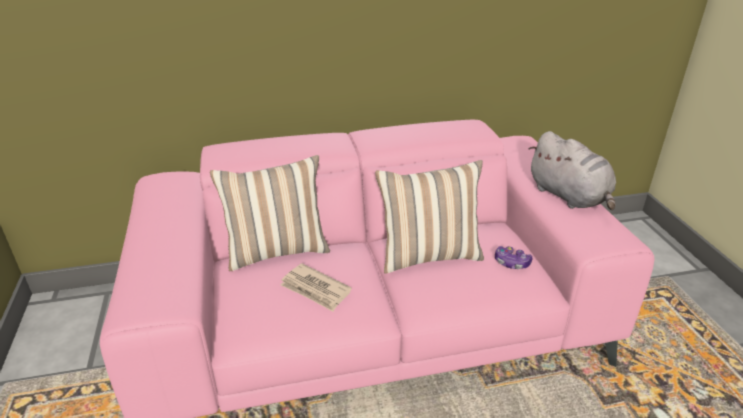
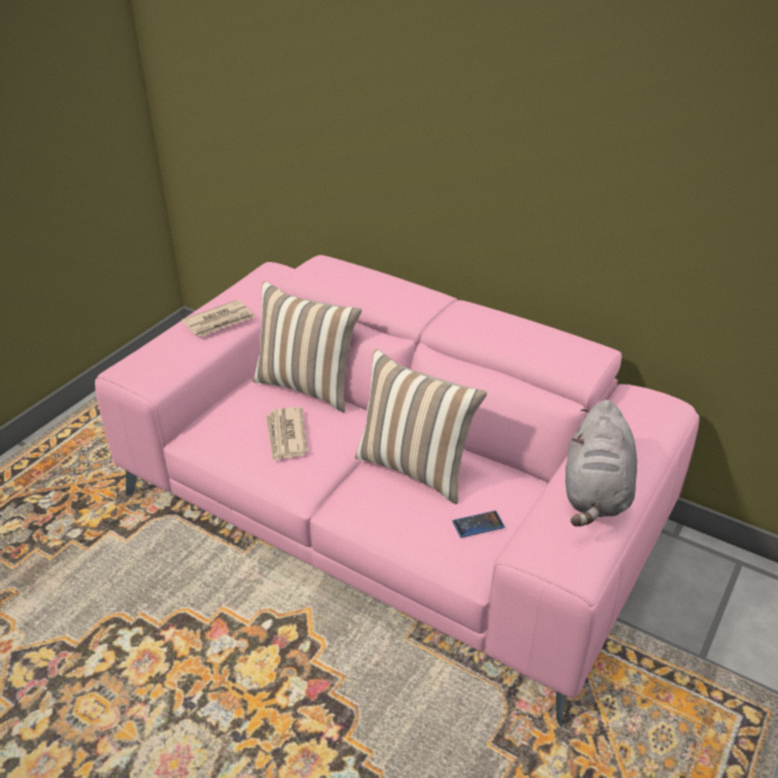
camera: 45 degrees right, 5 degrees up
(172, 231) = (220, 321): none -> newspaper
(511, 263) = (478, 524): game controller -> phone

